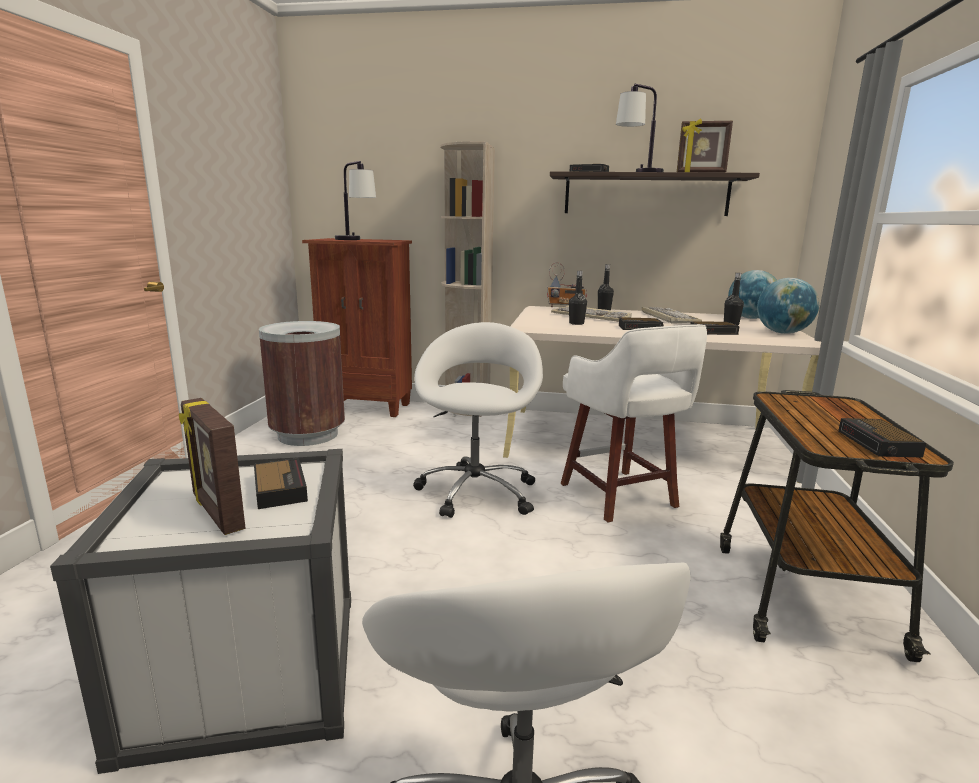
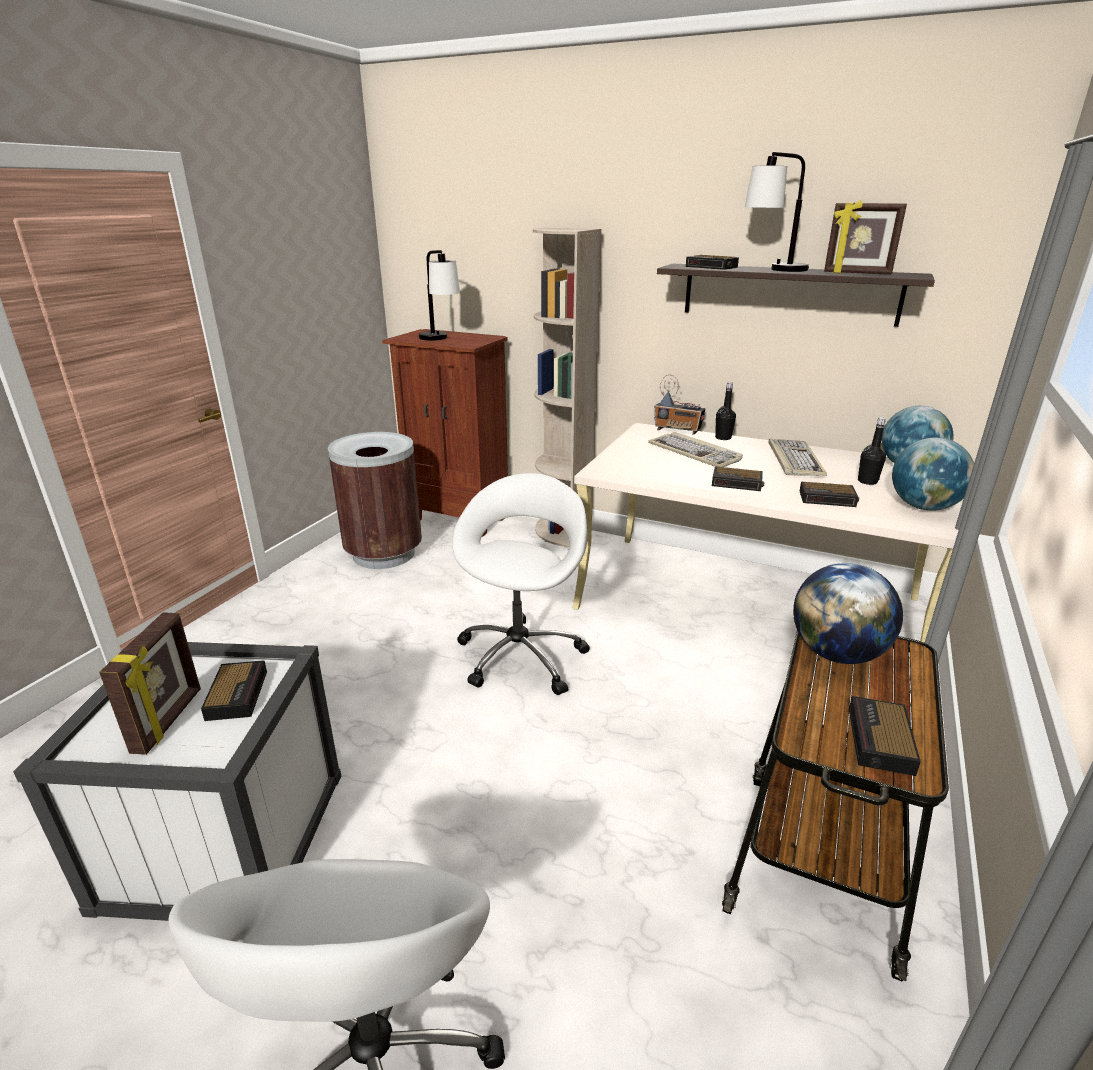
camera: 15 degrees right, 10 degrees up
(216, 513) = (169, 720): picture frame -> picture frame turned 150 degrees counterclockwise
(576, 323) = (664, 468): black bottle -> none
(620, 498) = (676, 686): white stool -> none
(797, 406) = (837, 653): none -> globe

